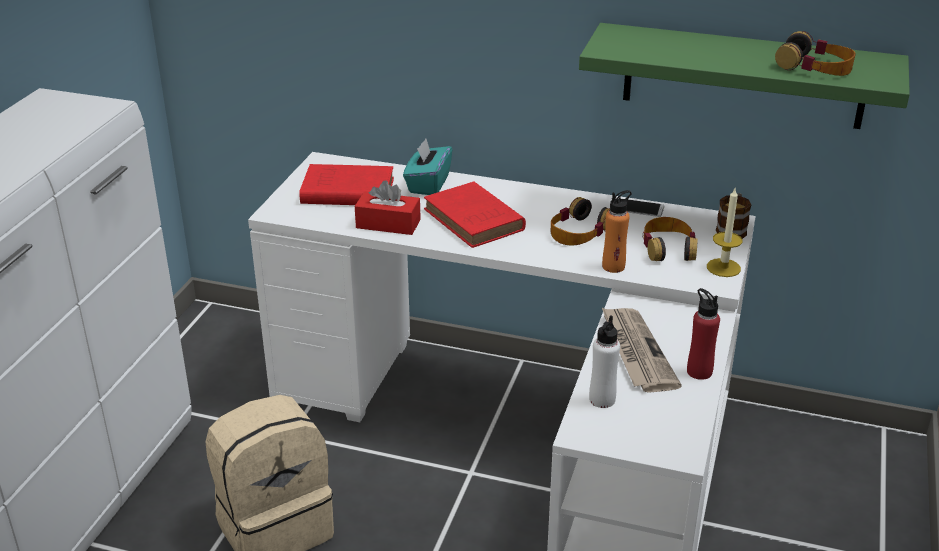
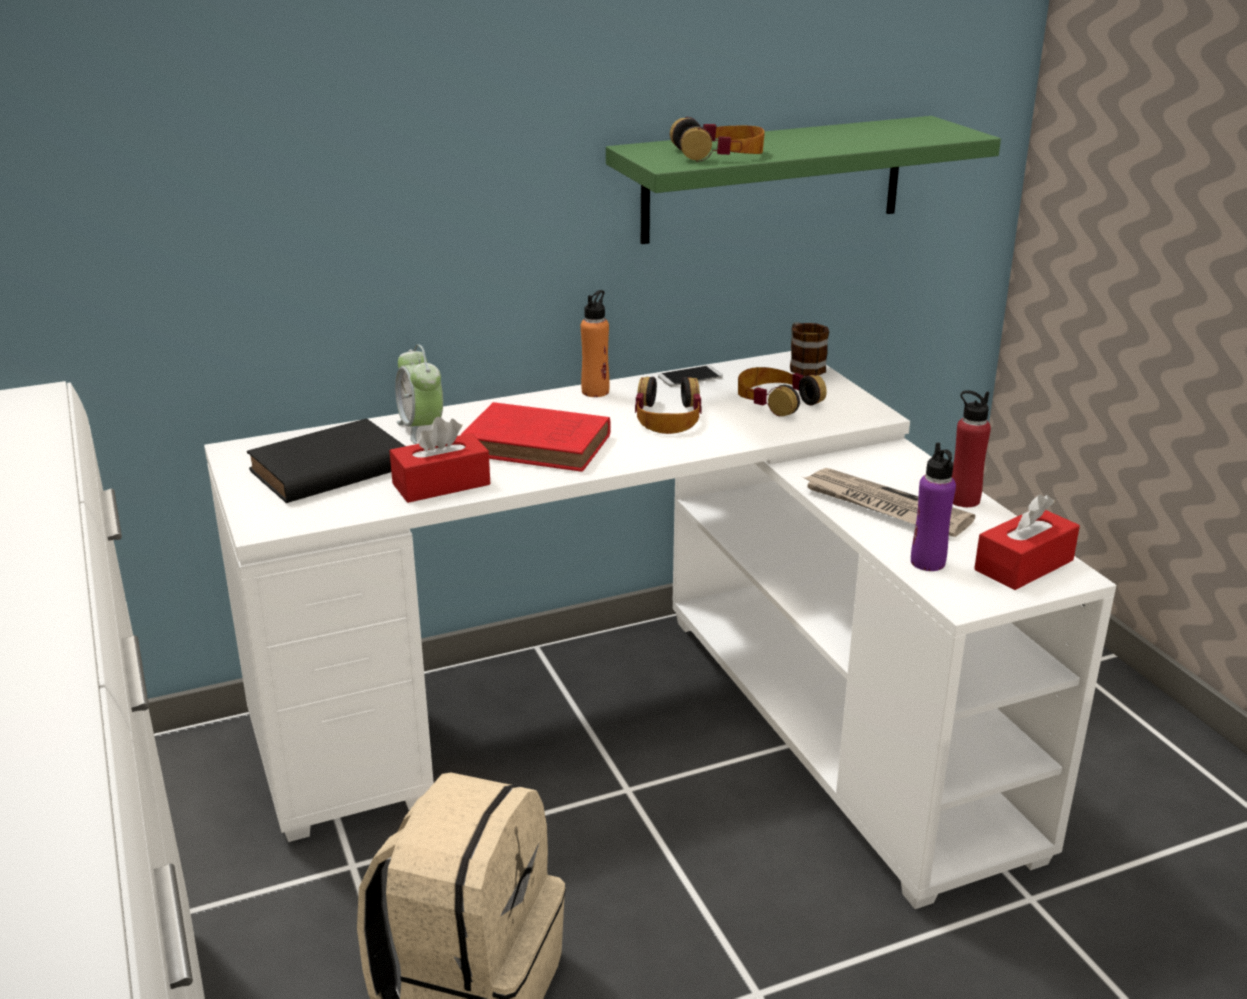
camera: 40 degrees left, 5 degrees down
(345, 191) = (326, 471): red book -> black book
(428, 184) = (421, 429): turquoise tissue box -> alarm clock
(602, 399) = (927, 562): white bottle -> purple bottle
(613, 266) = (755, 435): orange bottle -> orange bottle (595, 391)
(661, 432) = (1024, 565): none -> red tissue box
(723, 267) = (852, 399): candle -> none
(815, 66) = (884, 136): headphones -> headphones (718, 153)

